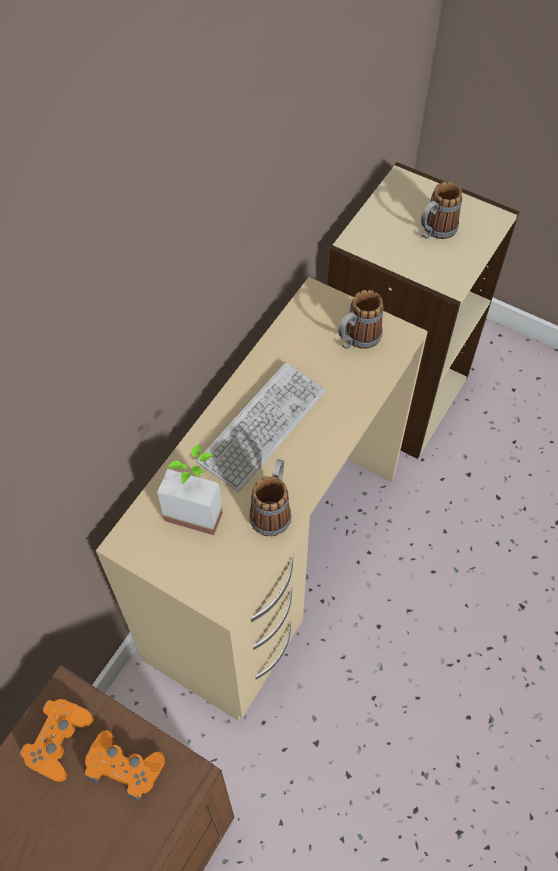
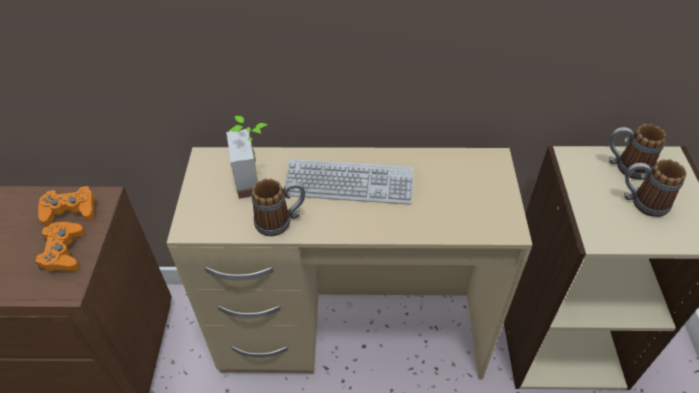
camera: 60 degrees right, 10 degrees down
(357, 340) = (477, 202): mug -> mug (625, 166)

